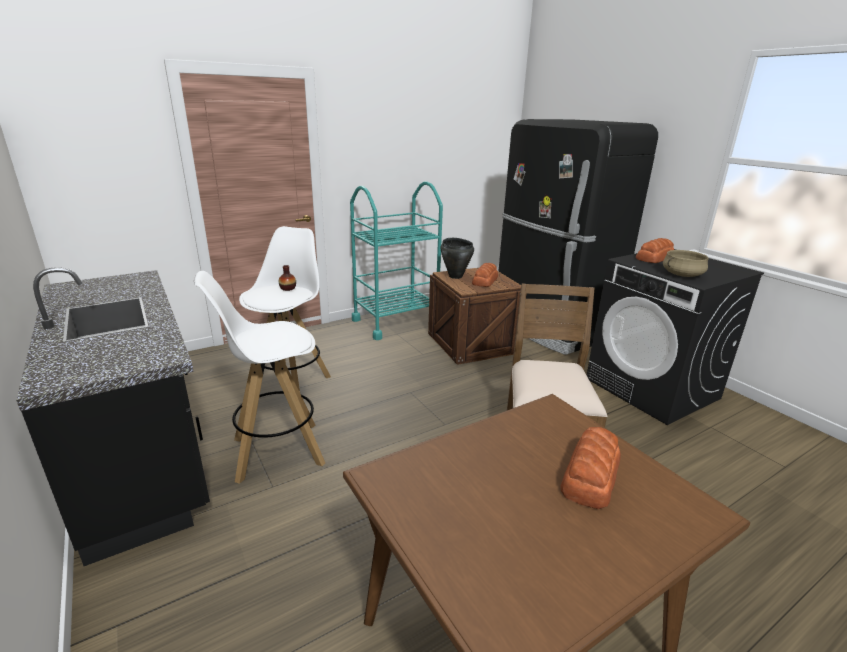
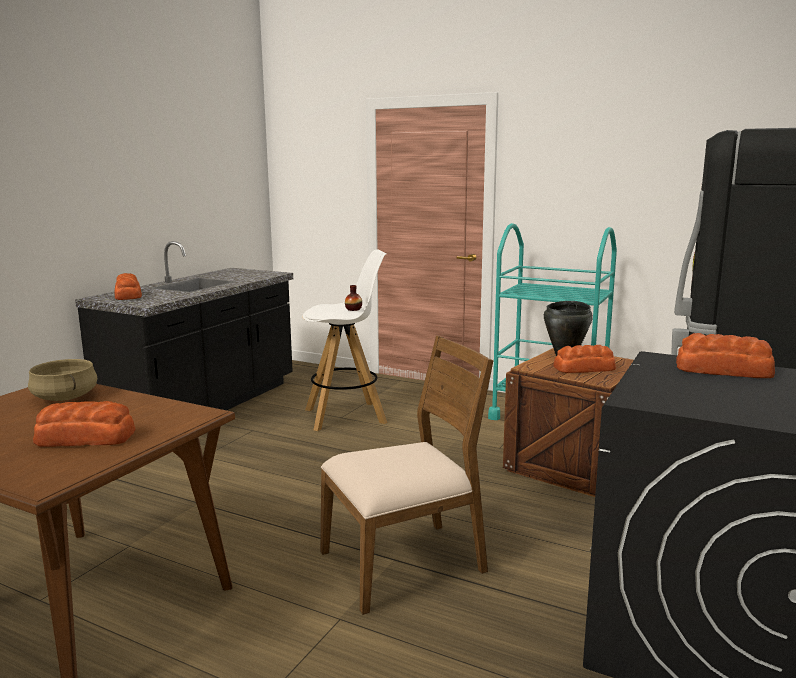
camera: 60 degrees right, 10 degrees down
(81, 360) = (128, 295): none -> bread
(276, 451) = (248, 442): white stool -> none
(682, 275) = (657, 389): beige cooking pot -> beige cooking pot (64, 397)

